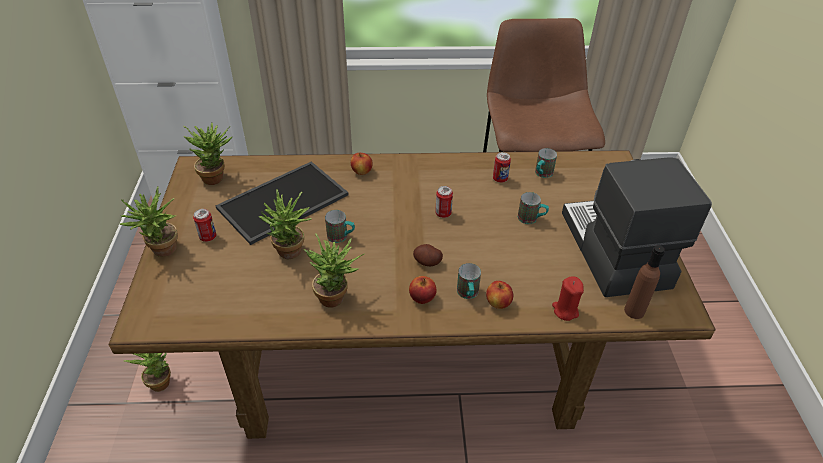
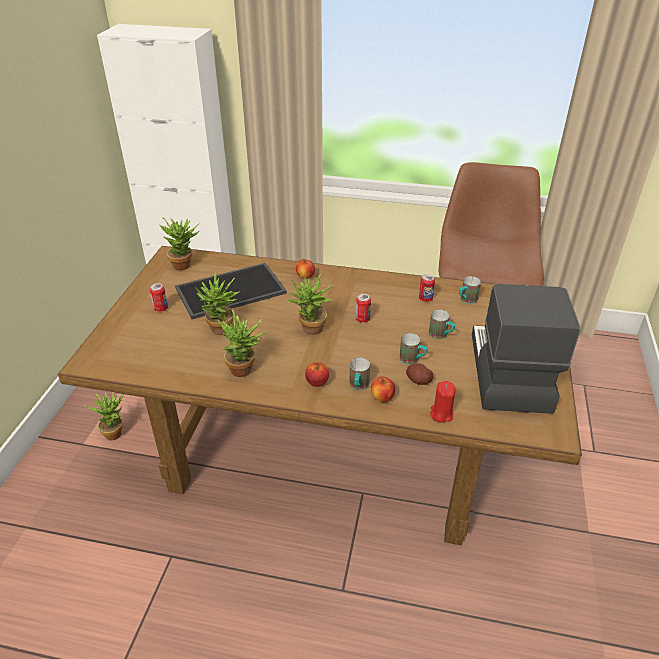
camera: 15 degrees right, 5 degrees down
(162, 252) = (121, 314): potted plant -> potted plant (310, 331)
(341, 237) = (268, 325): mug -> mug (412, 360)
(427, 262) = (333, 355): potato -> potato (418, 380)
(634, 311) = (507, 425): brown bottle -> none

